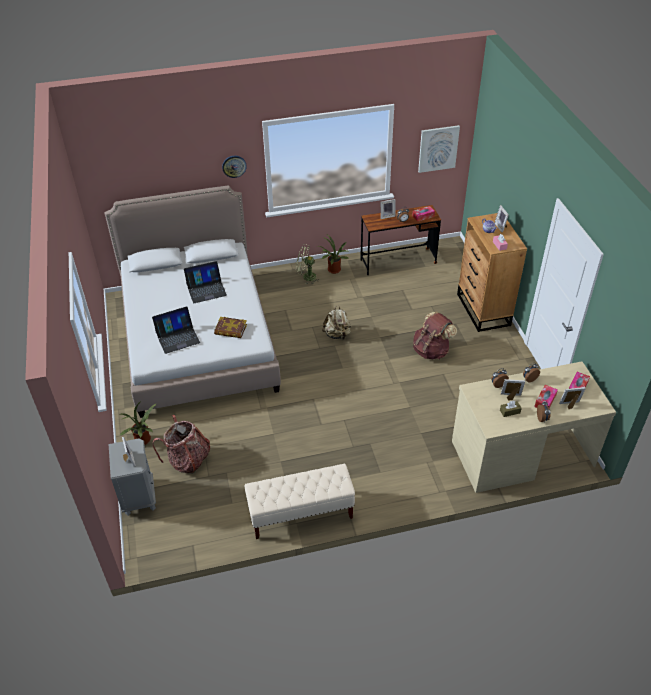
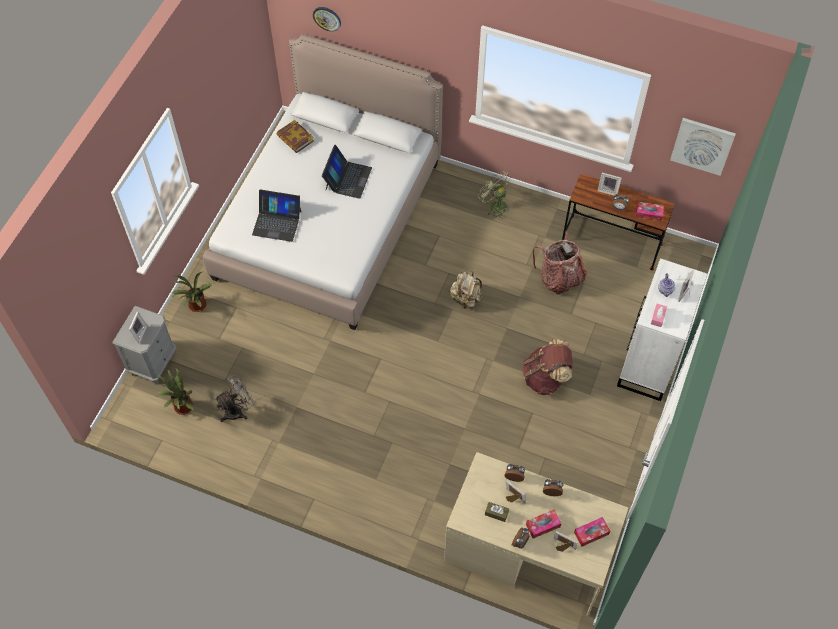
camera: 35 degrees right, 15 degrees up
(188, 460) = (219, 352): backpack -> backpack (559, 278)
(206, 289) = (347, 178): laptop -> laptop turned 90 degrees counterclockwise
(230, 330) = (332, 243): book -> book (295, 138)
(234, 166) = (441, 55): wall clock -> wall clock (327, 18)
(237, 489) = (237, 410): none -> grey fan
(300, 514) = (271, 472): beige bench -> none
(333, 270) = (530, 213): potted plant -> potted plant (181, 407)
(483, 310) = (648, 363): brown dresser -> white dresser

